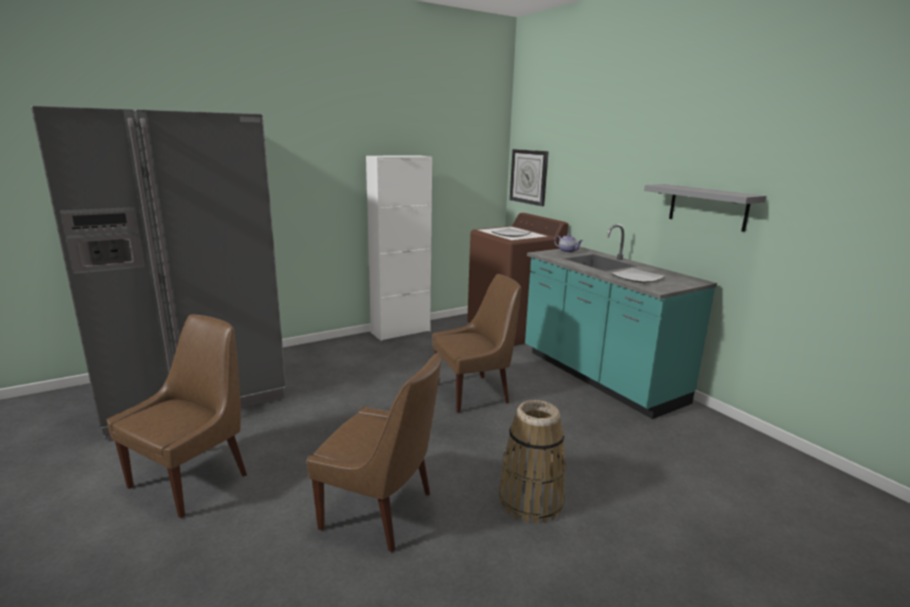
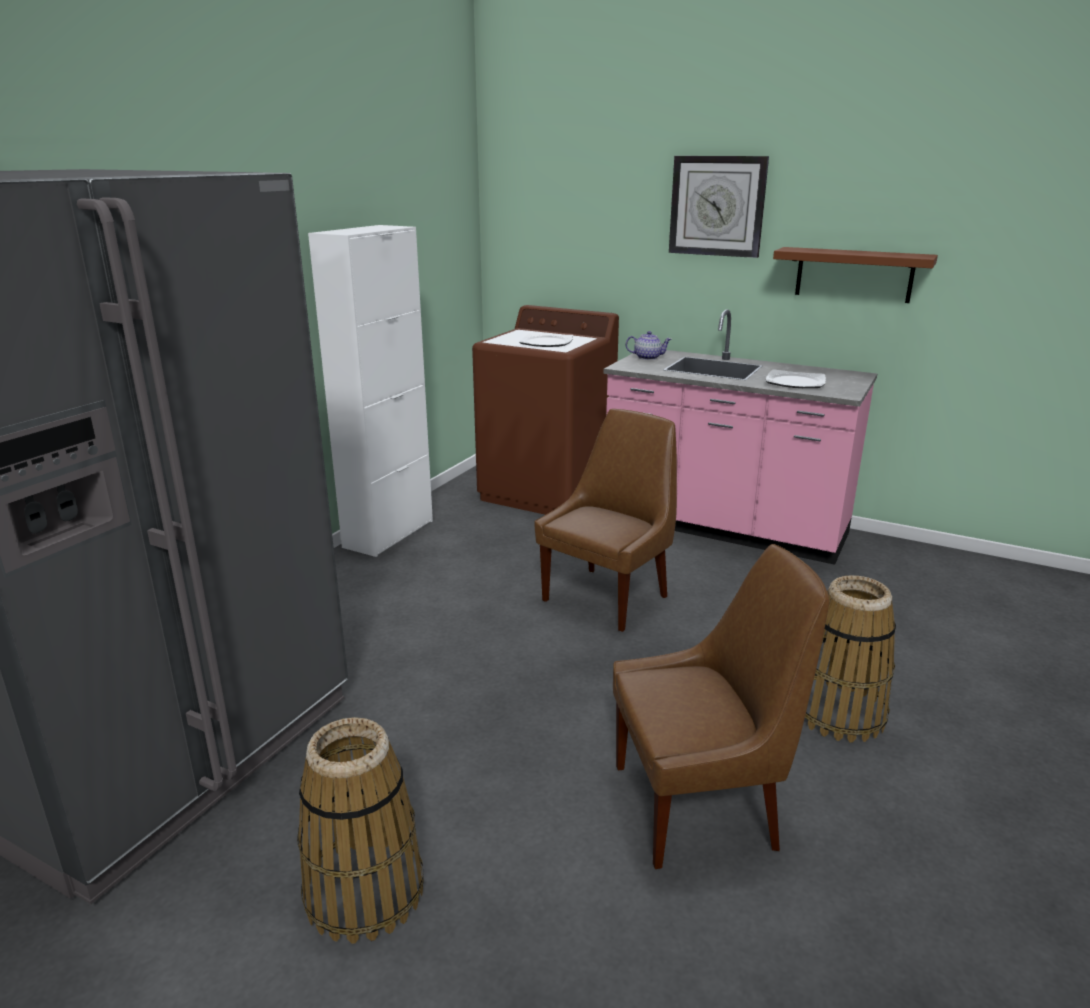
camera: 30 degrees left, 5 degrees up
(193, 479) = (365, 891): brown chair -> basket
(529, 176) = (529, 247): wall clock -> wall clock (717, 206)
(599, 377) = (723, 528): turquoise counter -> pink counter
(708, 207) = (854, 274): grey shelf -> brown shelf

